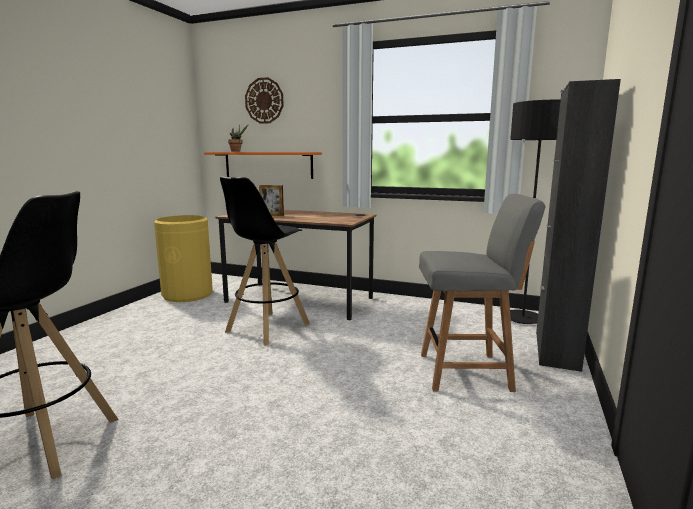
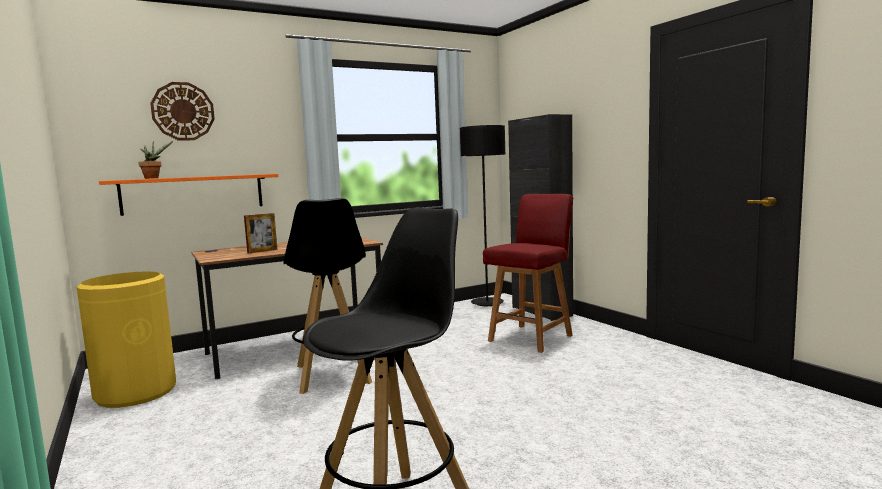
camera: 50 degrees left, 5 degrees down
(467, 372) = (531, 338): grey chair -> red chair

